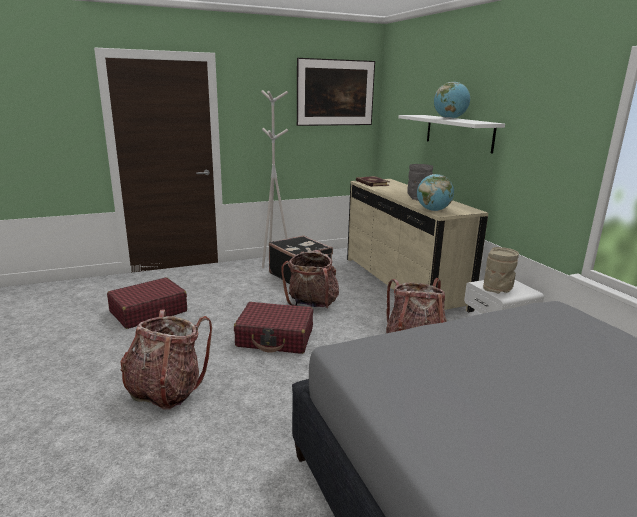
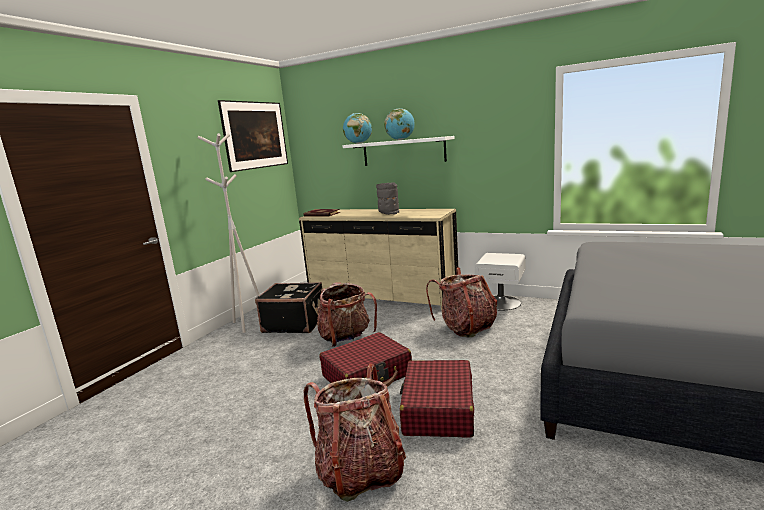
camera: 40 degrees left, 5 degrees down
(148, 312) = (190, 425): red suitcase -> red suitcase (438, 409)
(433, 210) = (423, 216): globe -> globe (358, 143)
(498, 289) = (500, 260): beige vase -> none

